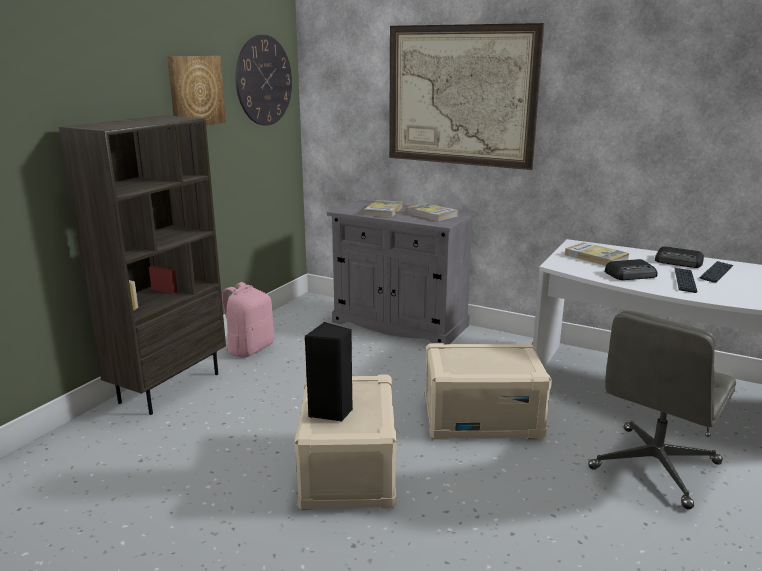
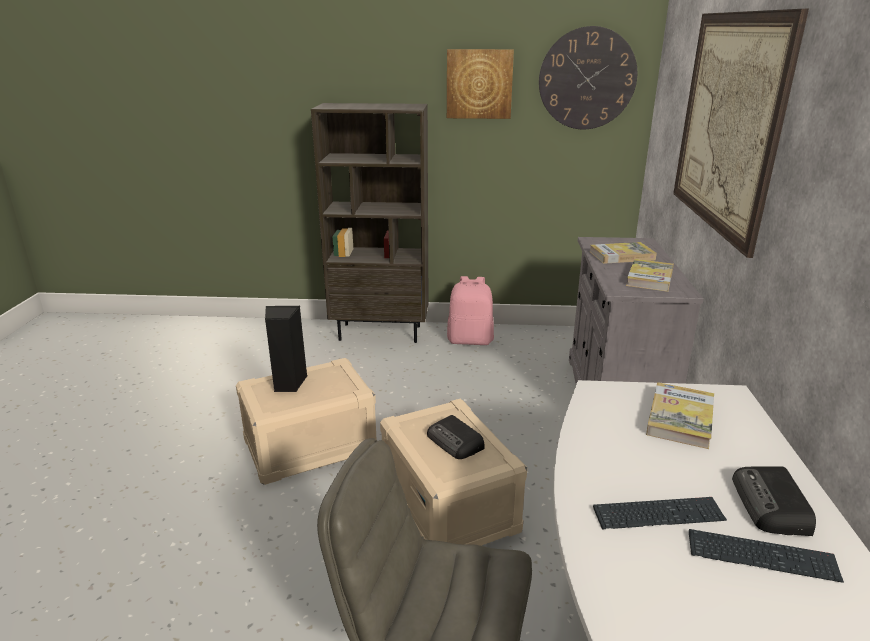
camera: 65 degrees right, 5 degrees up
(631, 275) = (627, 457): radio -> radio (455, 442)

